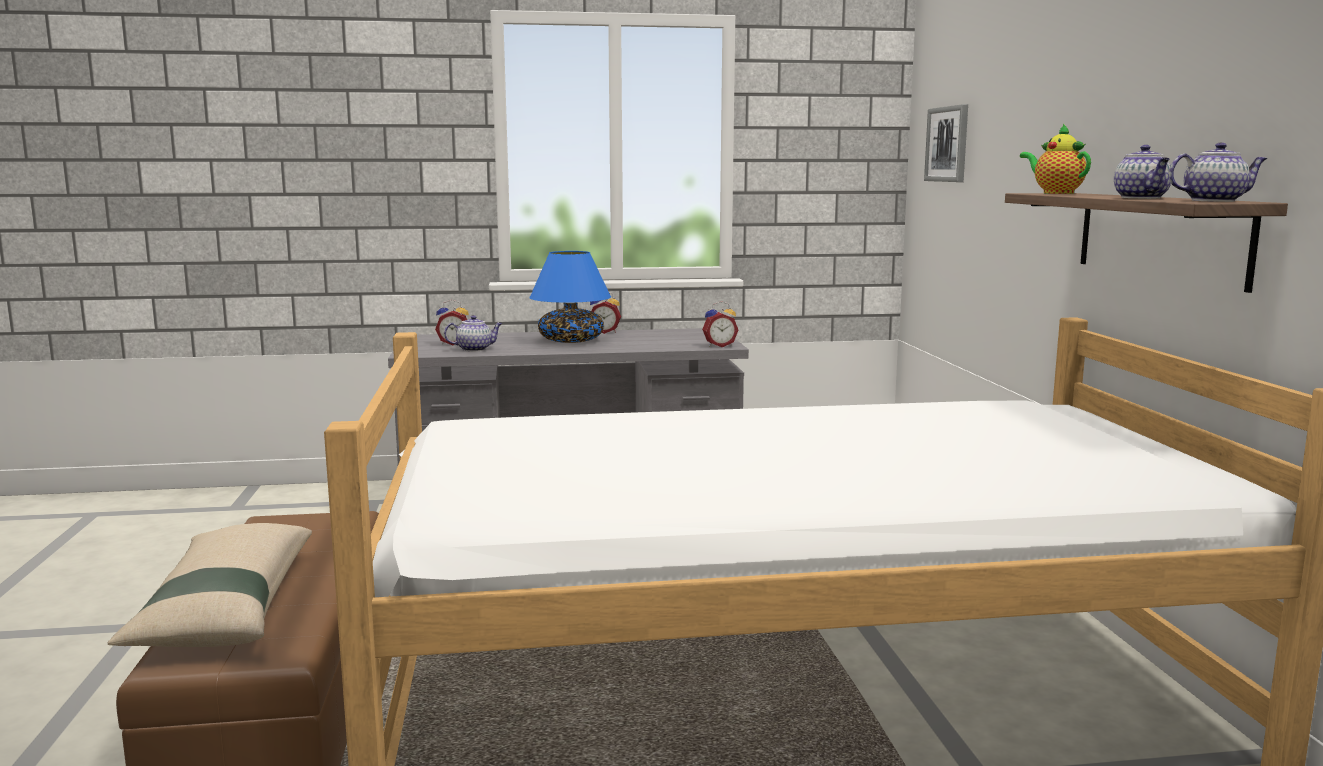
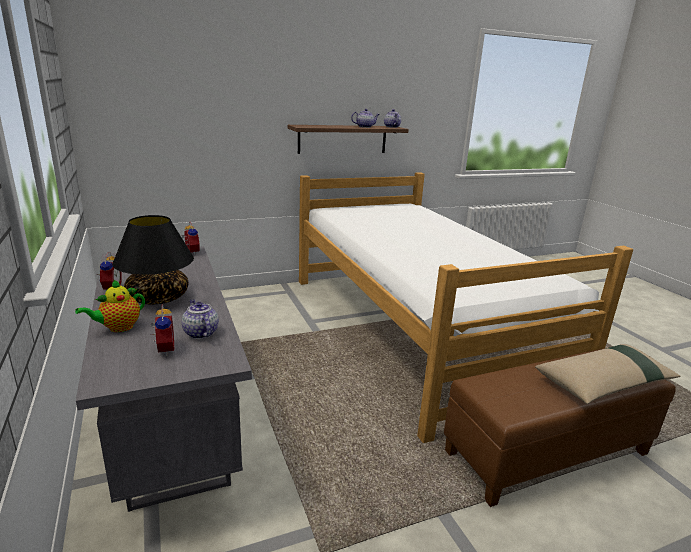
camera: 105 degrees left, 10 degrees up
(571, 341) = (158, 297): blue table lamp -> black table lamp
(947, 144) = (143, 95): picture -> none
(1055, 193) = (305, 126): teapot -> teapot (118, 328)

